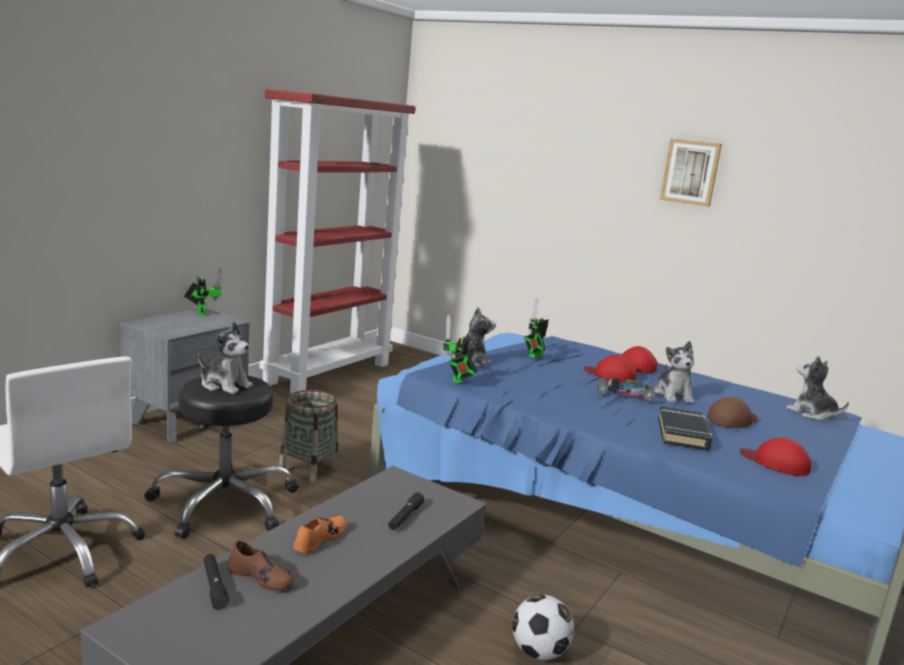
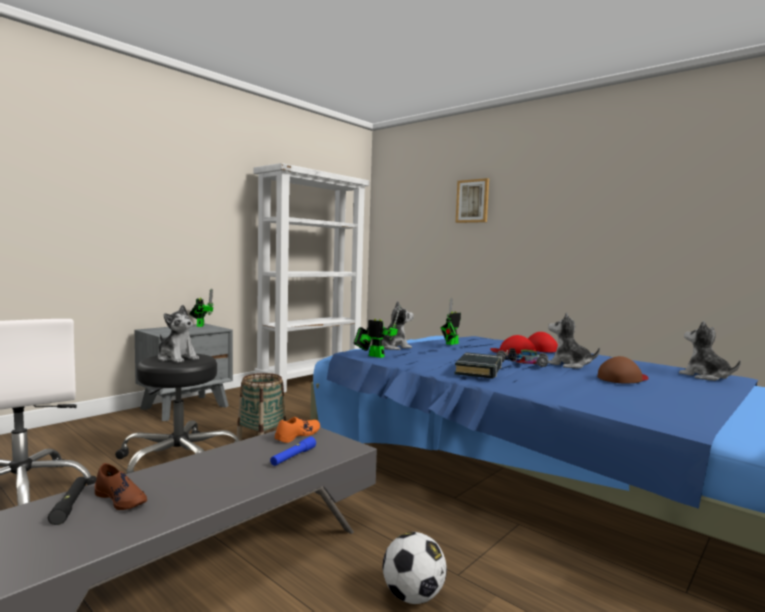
camera: 10 degrees right, 10 degrees down
(319, 539) = (200, 471): orange shoe -> orange shoe (297, 435)
(328, 373) = (311, 380): red bookcase -> white bookcase
(405, 517) = (293, 457): black flashlight -> blue flashlight
(457, 380) = (374, 356): toy robot -> toy robot turned 105 degrees clockwise
(673, 395) = (568, 365): plush toy -> plush toy turned 120 degrees clockwise
(683, 434) = (570, 386): black book -> black book (479, 370)
(690, 172) = (579, 201): picture -> picture (472, 201)
(775, 462) = (663, 406): red cap -> none

